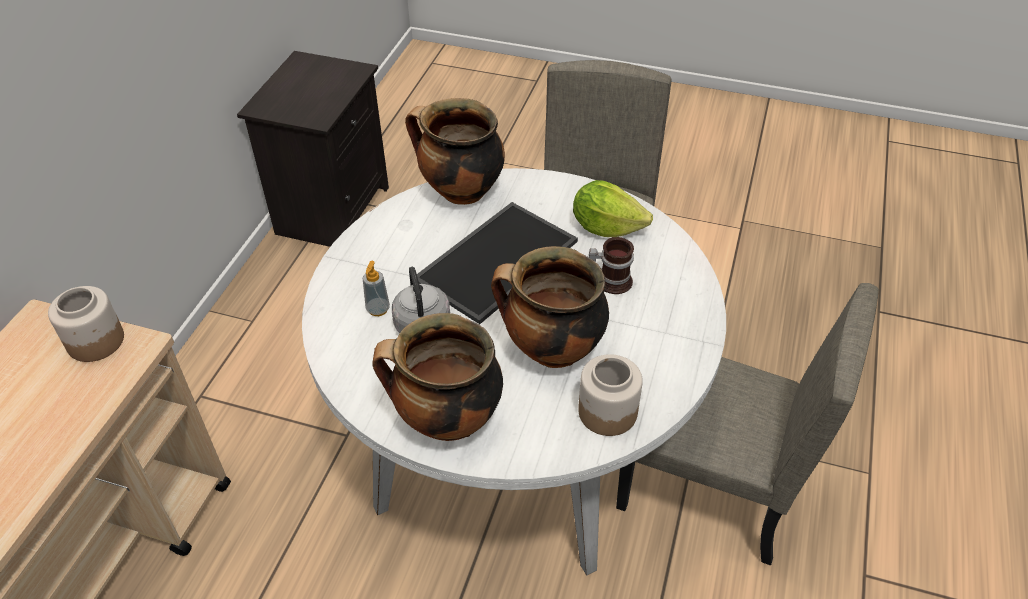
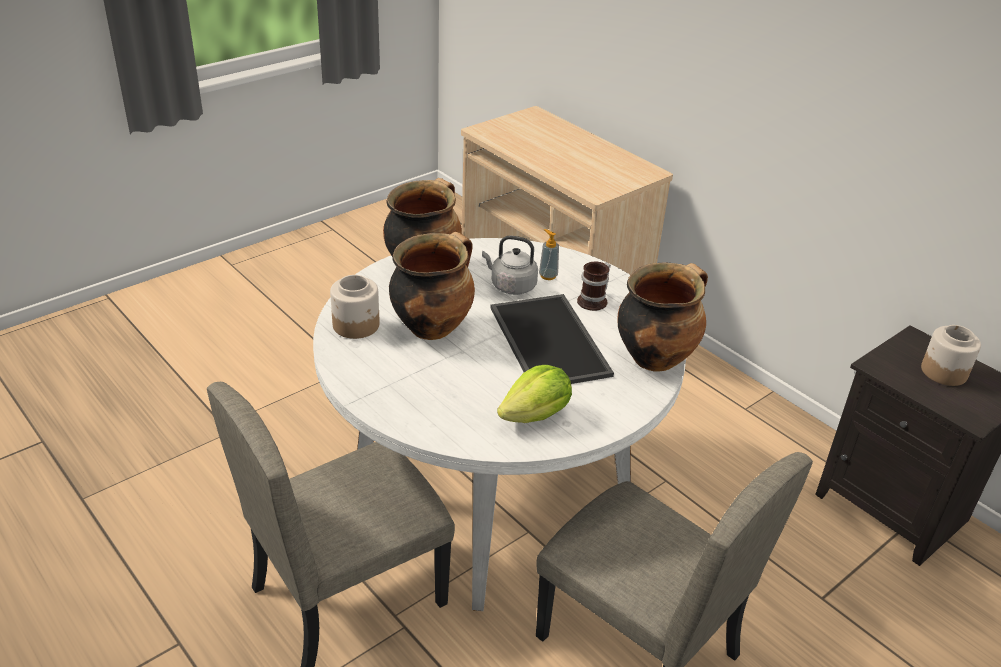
camera: 120 degrees right, 10 degrees down
(95, 341) = (613, 183): jar -> jar (943, 371)
(610, 280) = (471, 385): mug -> mug (595, 301)

